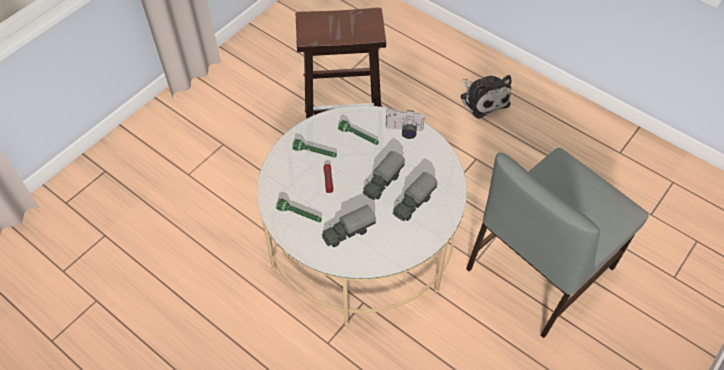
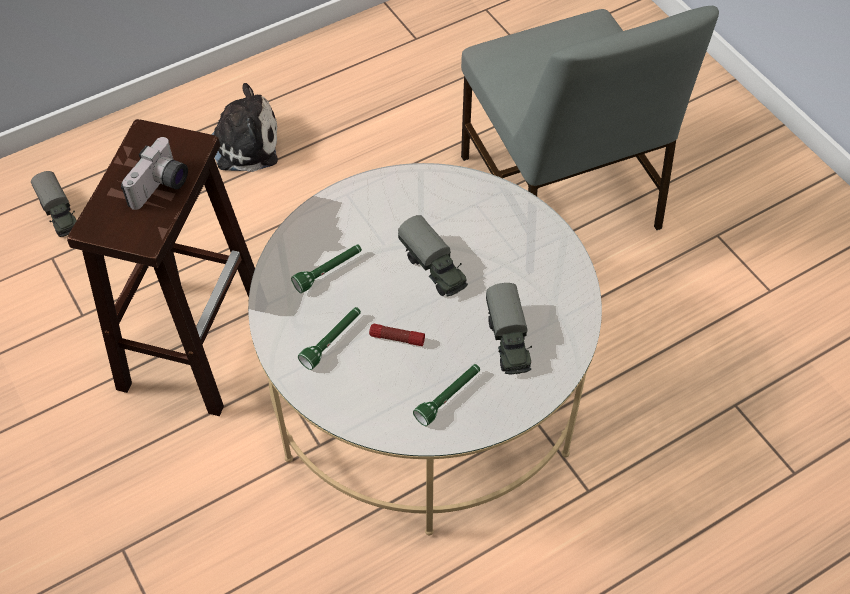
camera: 70 degrees left, 0 degrees up
(404, 131) = (347, 210): camera -> camera (161, 187)
(413, 204) = (489, 243): toy truck -> toy truck (60, 215)

